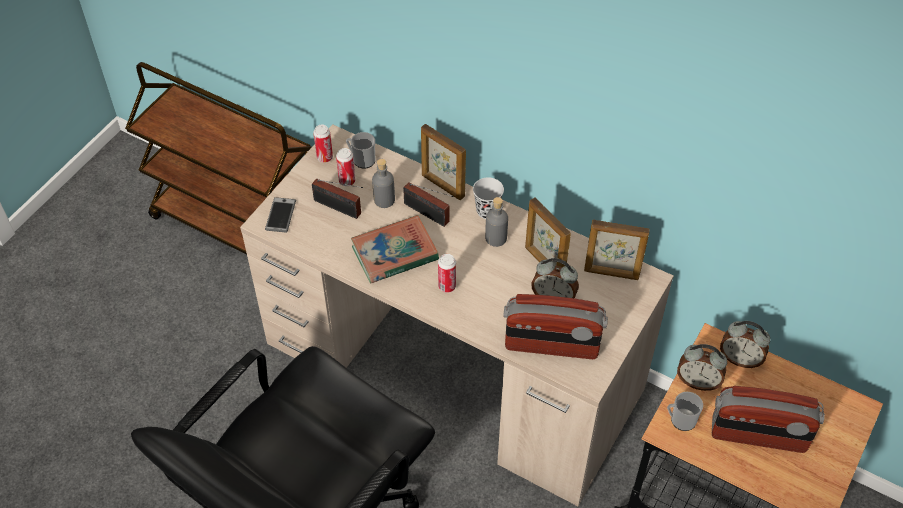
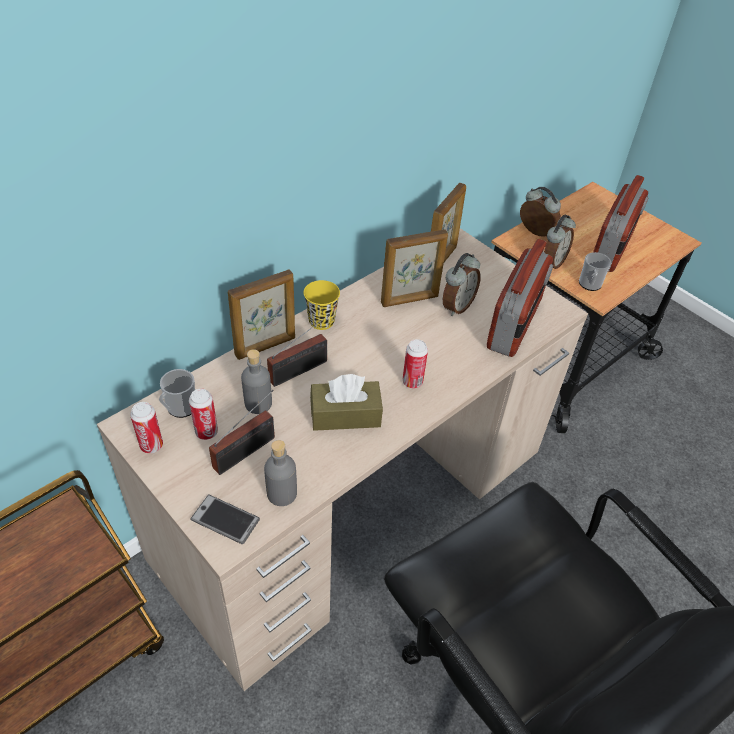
camera: 75 degrees left, 5 degrees down
(395, 253) = (345, 415): book -> brown tissue box
(487, 211) = (321, 321): black cup -> yellow cup
(496, 238) = (362, 325): grey bottle -> grey bottle (281, 493)
(740, 358) = (534, 233): alarm clock -> alarm clock turned 90 degrees counterclockwise

